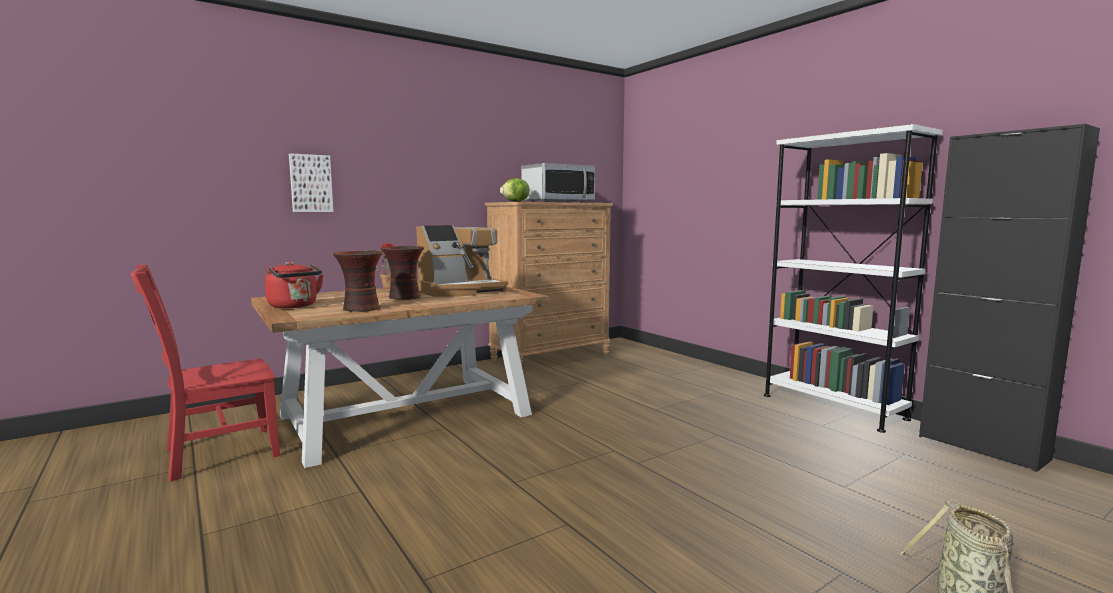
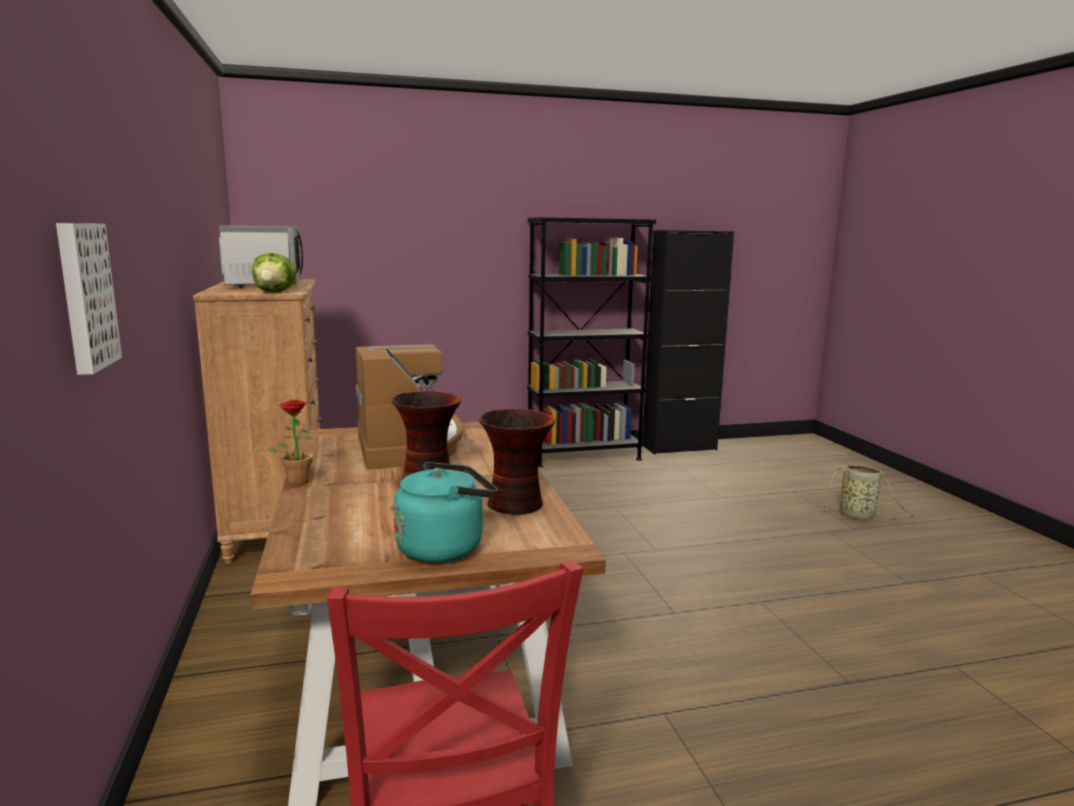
camera: 70 degrees left, 5 degrees up
(295, 306) = (445, 547): red kettle -> turquoise kettle
(832, 407) = (583, 456): white bookcase -> black bookcase

